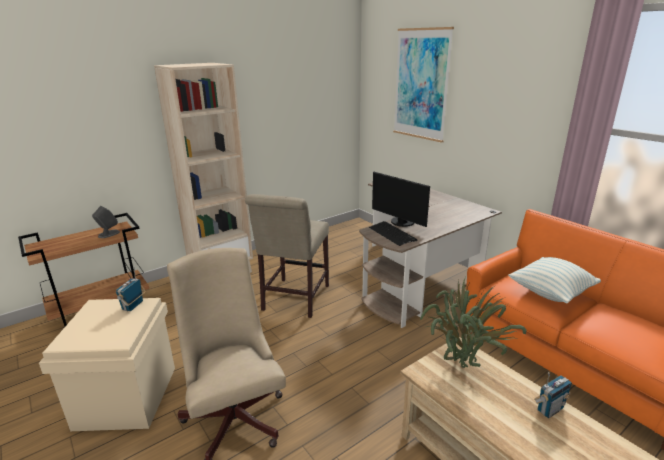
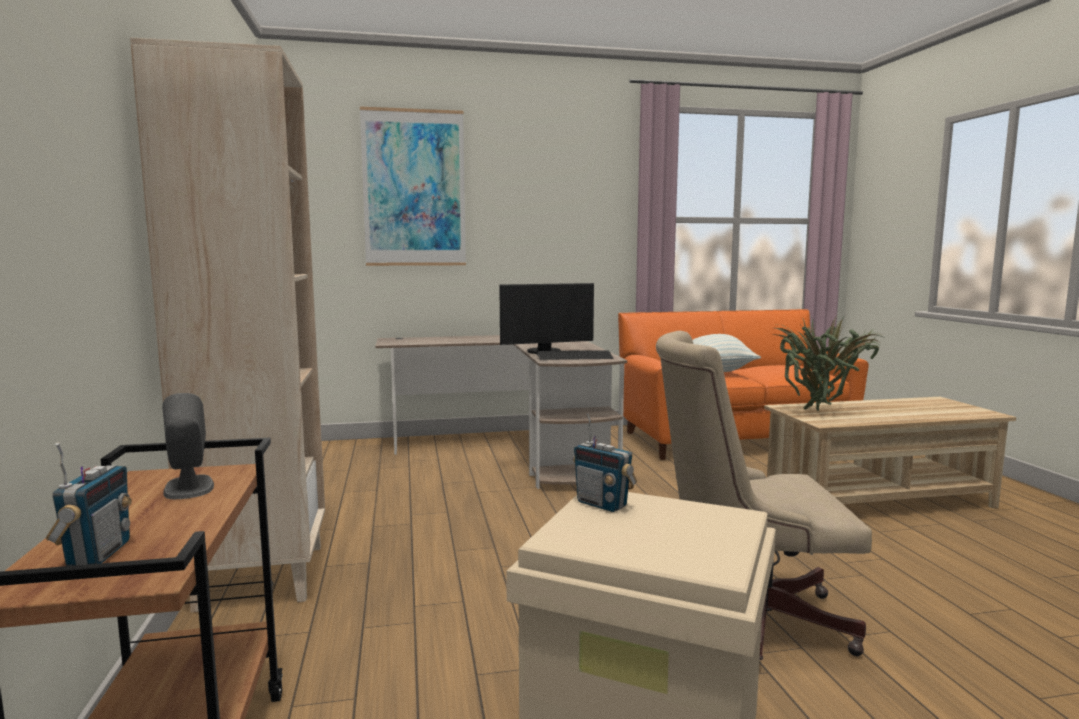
camera: 65 degrees left, 15 degrees down
(294, 299) = (474, 528): beige chair -> none
(549, 409) = (882, 403): radio -> radio (97, 554)

